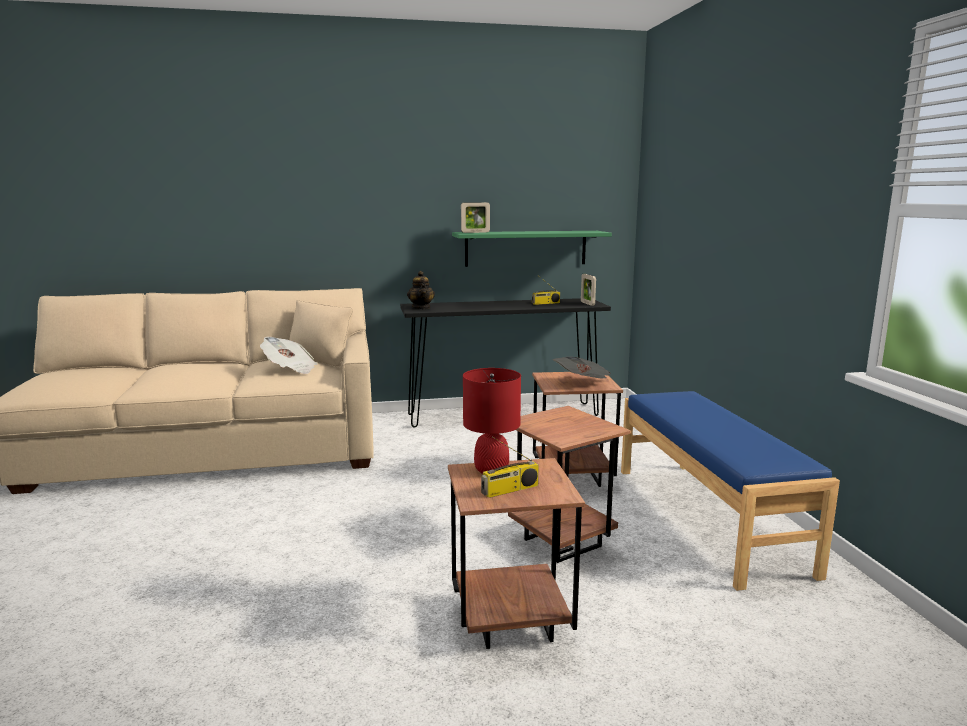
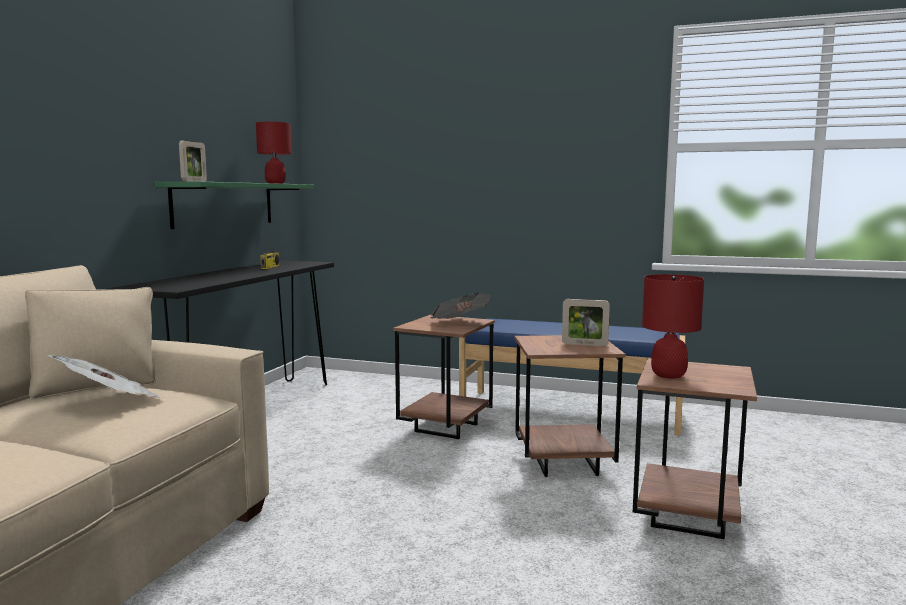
camera: 60 degrees left, 5 degrees down
(421, 308) = (165, 286): teapot -> none
(510, 490) = (717, 378): radio -> none
(577, 231) = (275, 183): none -> red table lamp
(587, 303) = (305, 263): picture frame -> picture frame (584, 344)

